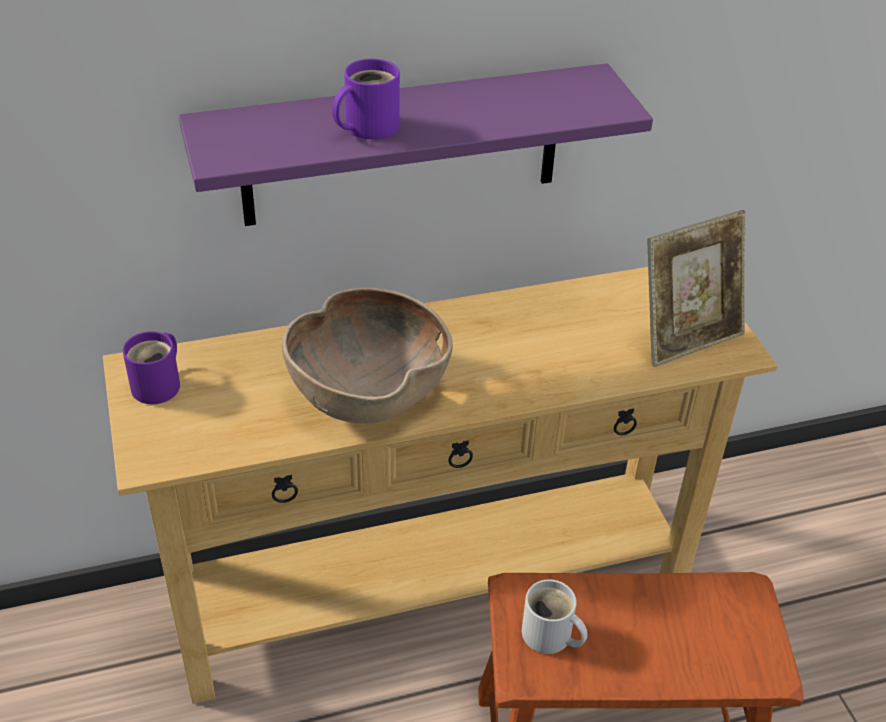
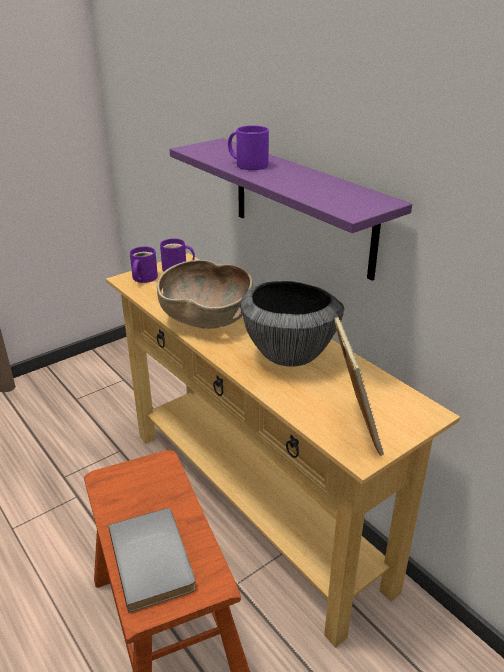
camera: 70 degrees right, 10 degrees down
(163, 437) = (143, 278): none -> purple mug
(516, 340) = (290, 355): none -> bowl
(549, 637) = (133, 484): white mug -> none
(687, 338) = (354, 425): picture frame -> picture frame turned 135 degrees counterclockwise
(697, 641) = (155, 559): none -> grey book

